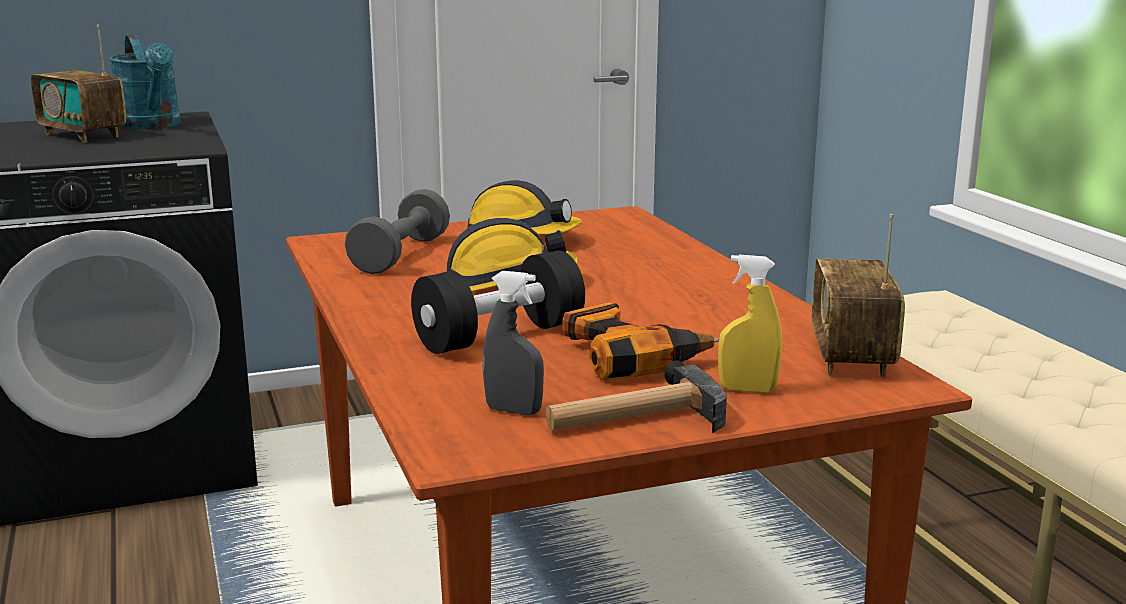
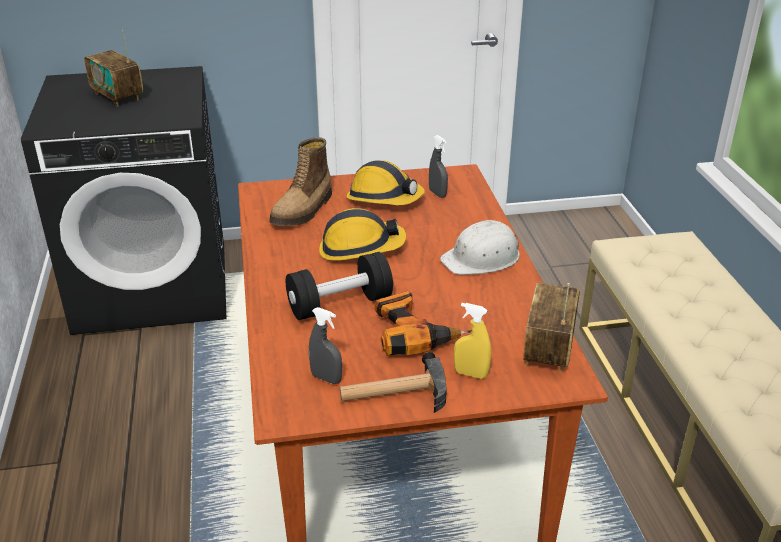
camera: 10 degrees right, 15 degrees up
(152, 125) = (163, 85): turquoise watering can -> none
(400, 255) = (303, 210): grey dumbbell -> boot
(597, 231) = (437, 194): none -> grey spray bottle
(696, 282) = (482, 258): none -> white hard hat

